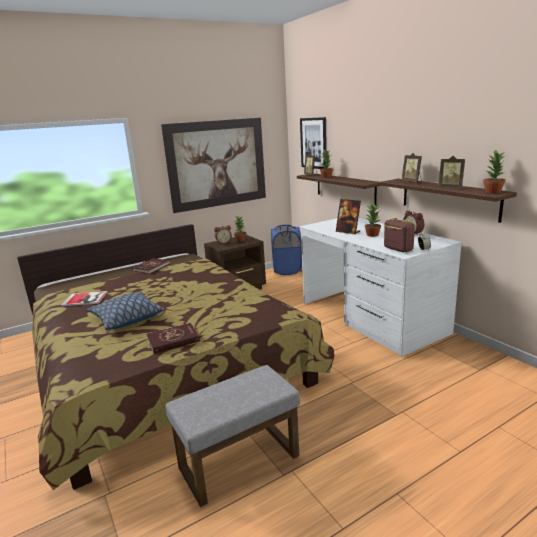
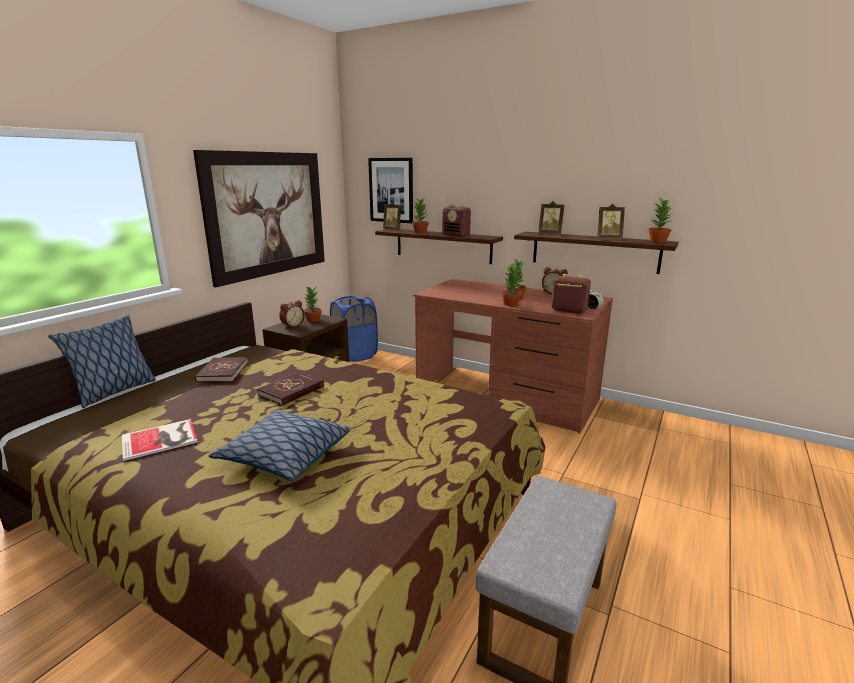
camera: 30 degrees left, 0 degrees up
(96, 271) = (114, 392): none -> pillow
(173, 340) = (407, 472): red book -> red book (291, 391)
(347, 180) = (456, 235): none -> radio
(348, 232) = (483, 296): picture frame -> none
(359, 239) = (511, 304): none -> potted plant
(371, 317) = (506, 396): white desk -> brown desk

